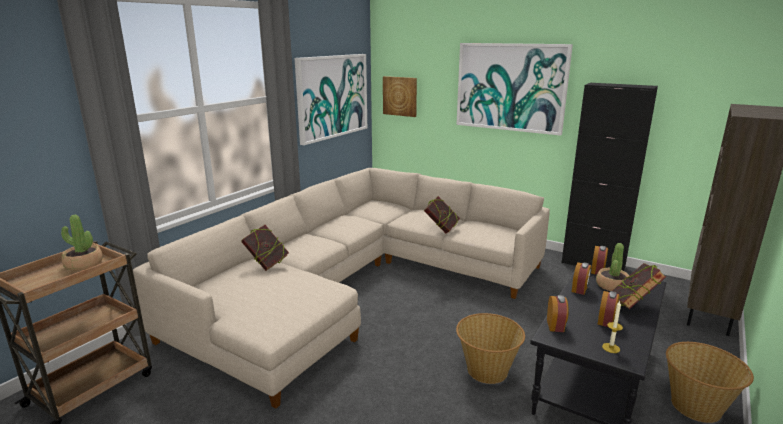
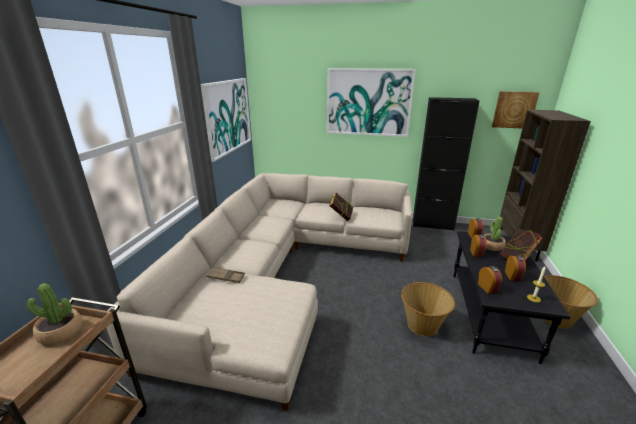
camera: 20 degrees left, 5 degrees up
(267, 264) = (226, 277): book -> brown tray
(400, 96) = (276, 112): picture -> picture (514, 109)

